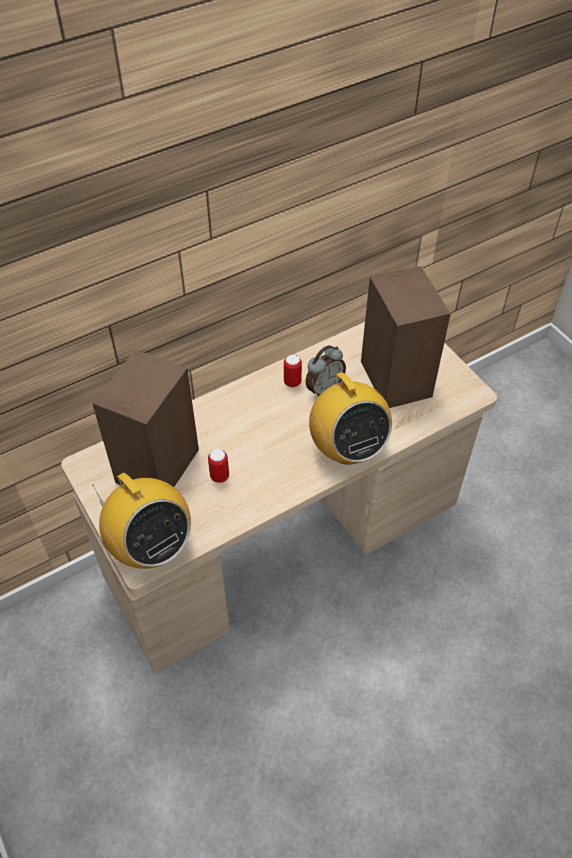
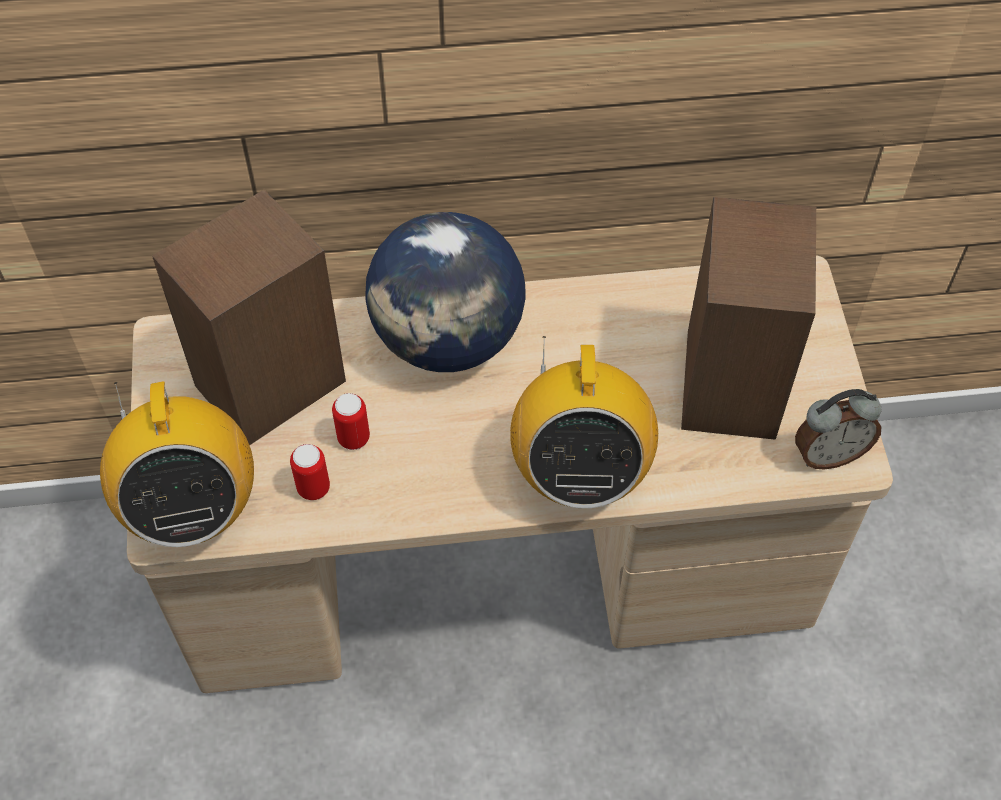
camera: 25 degrees right, 5 degrees up
(241, 408) = (449, 338): none -> globe
(292, 382) = (554, 324): can -> can (313, 488)
(324, 388) = (599, 355): alarm clock -> alarm clock (828, 454)

